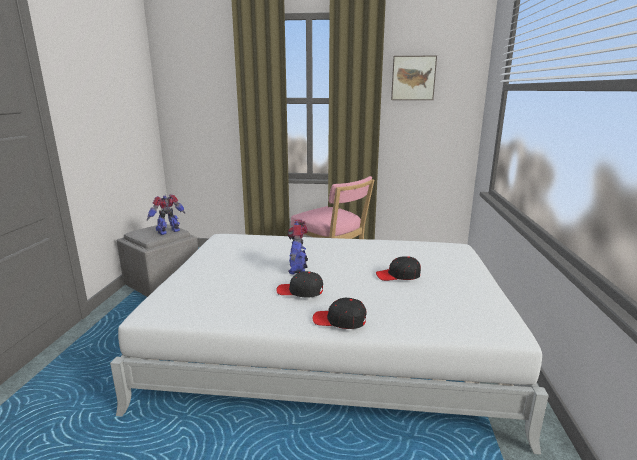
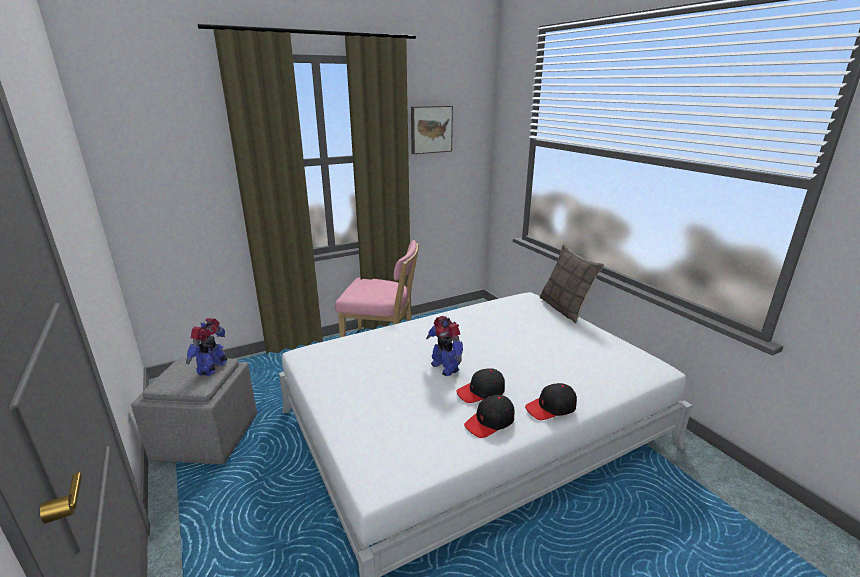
camera: 35 degrees left, 5 degrees up
(398, 275) = (531, 344): black cap -> black cap (490, 422)
(482, 263) = (565, 309): none -> pillow

